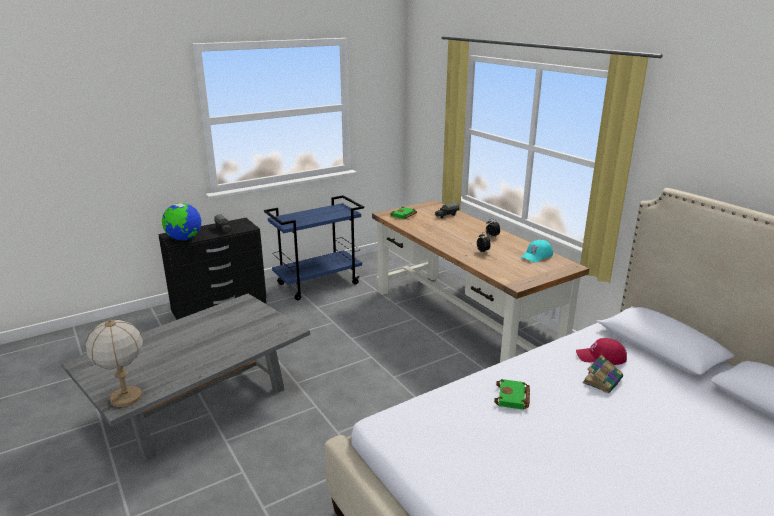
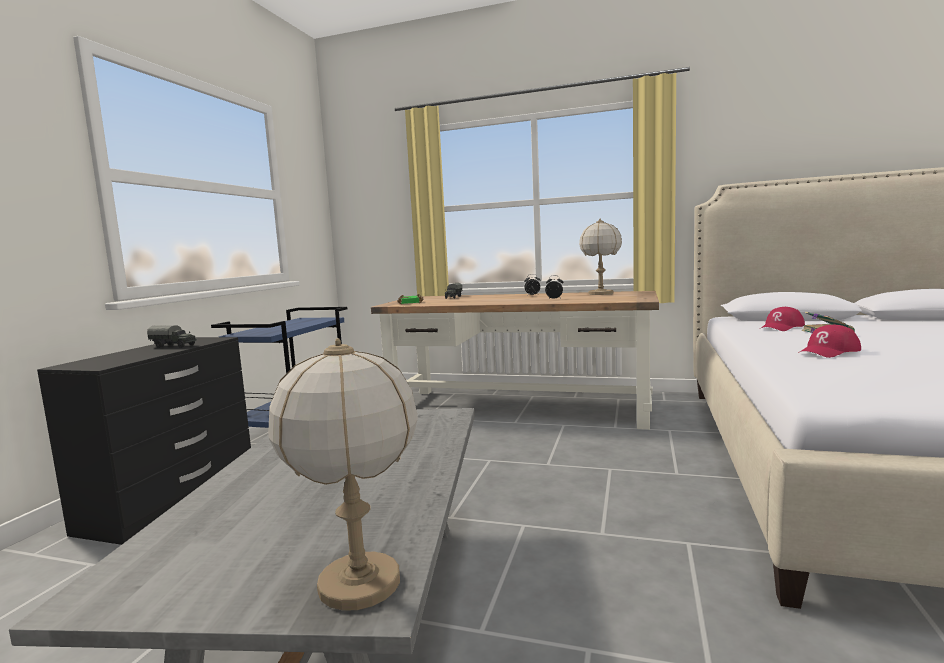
camera: 40 degrees left, 15 degrees down
(184, 239) = (115, 361): globe -> none
(513, 398) = (829, 351): green book -> red cap
(537, 255) = (601, 293): turquoise cap -> table lamp

